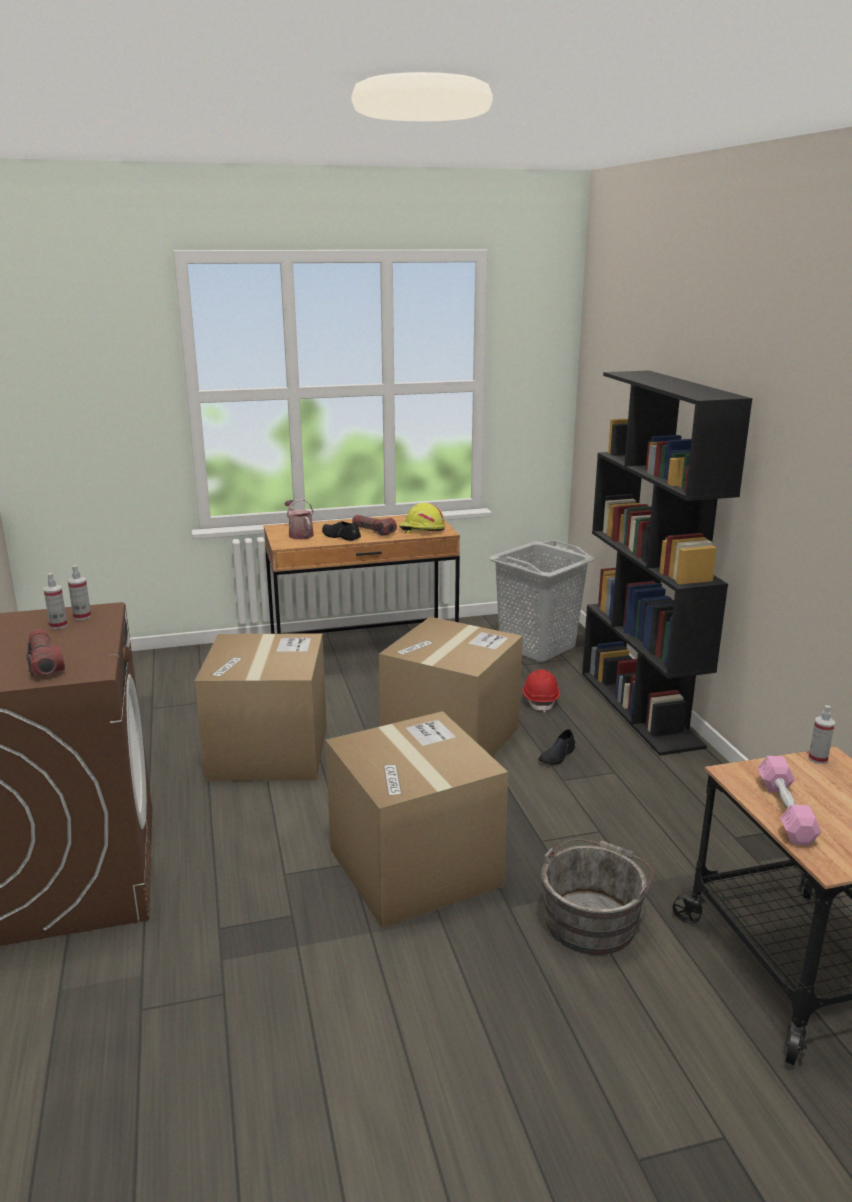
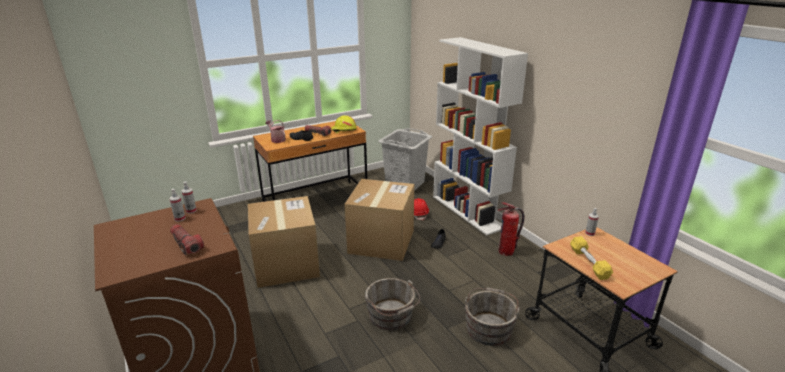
camera: 15 degrees left, 5 degrees up
(414, 867) = (392, 316): cardboard box -> grey bucket
(640, 709) = (468, 211): black bookcase -> white bookcase
(686, 790) = (506, 251): none -> fire extinguisher
(785, 811) = (589, 263): pink dumbbell -> yellow dumbbell

